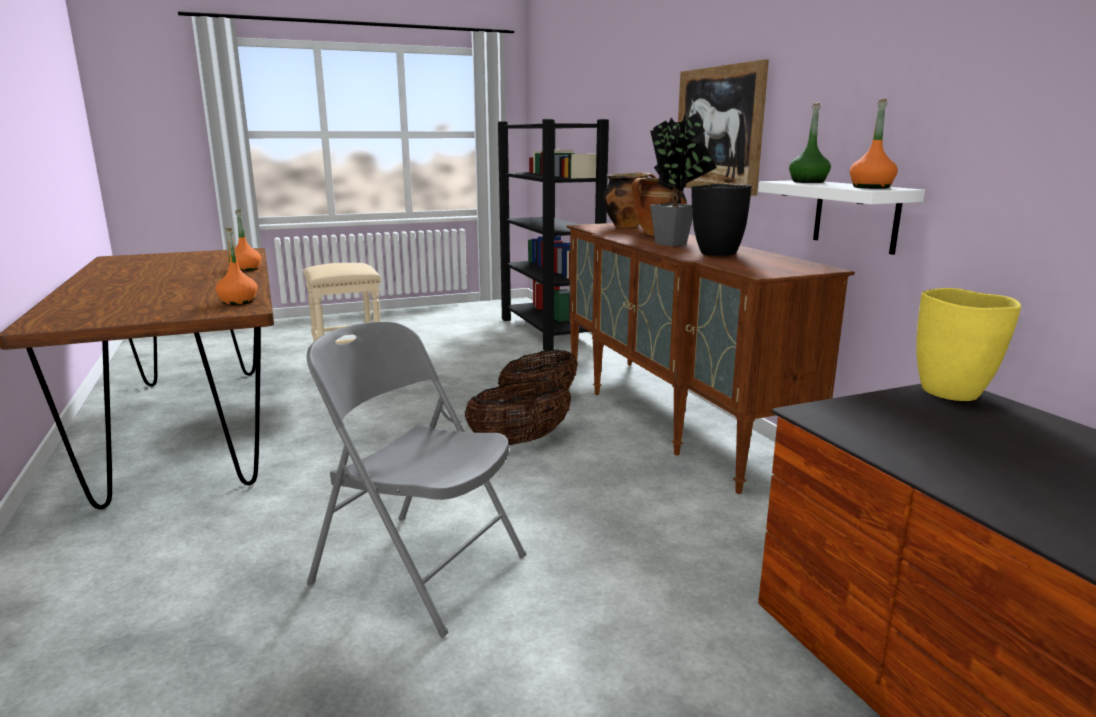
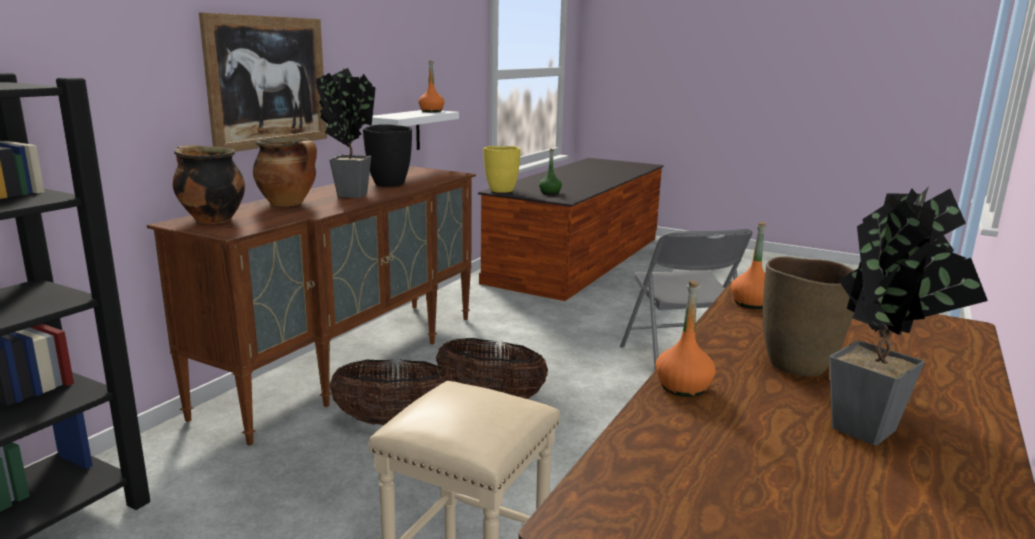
camera: 130 degrees left, 0 degrees up
(141, 276) = (873, 427): none -> potted plant
(186, 284) = (798, 365): none -> brown vase
(808, 182) = (396, 115): green bottle -> green bottle (550, 193)

